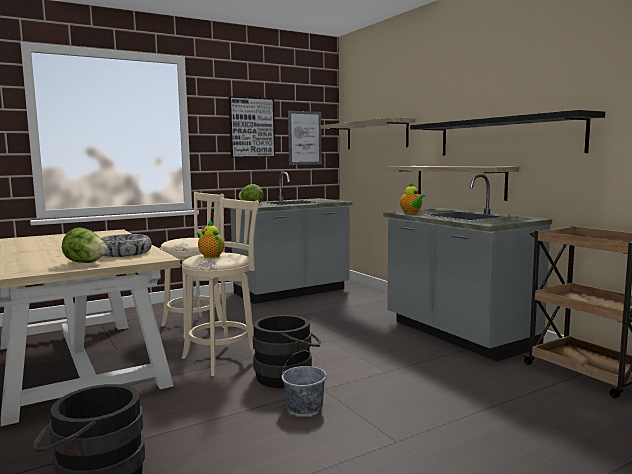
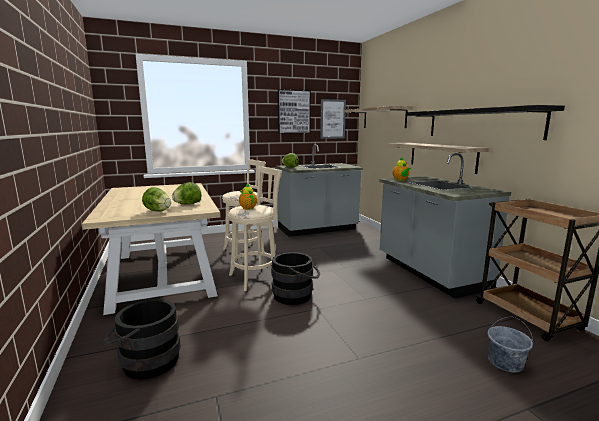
camera: 10 degrees right, 5 degrees up
(125, 253) = (188, 204): bowl -> lettuce
(304, 406) = (300, 321): grey bucket -> grey bucket (505, 362)

